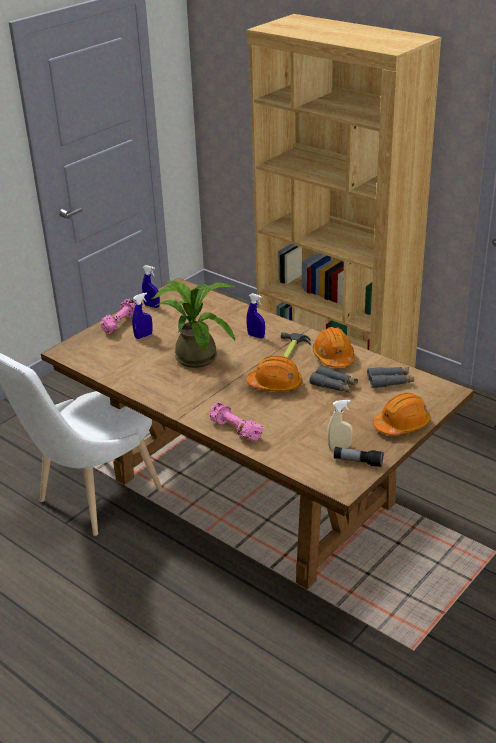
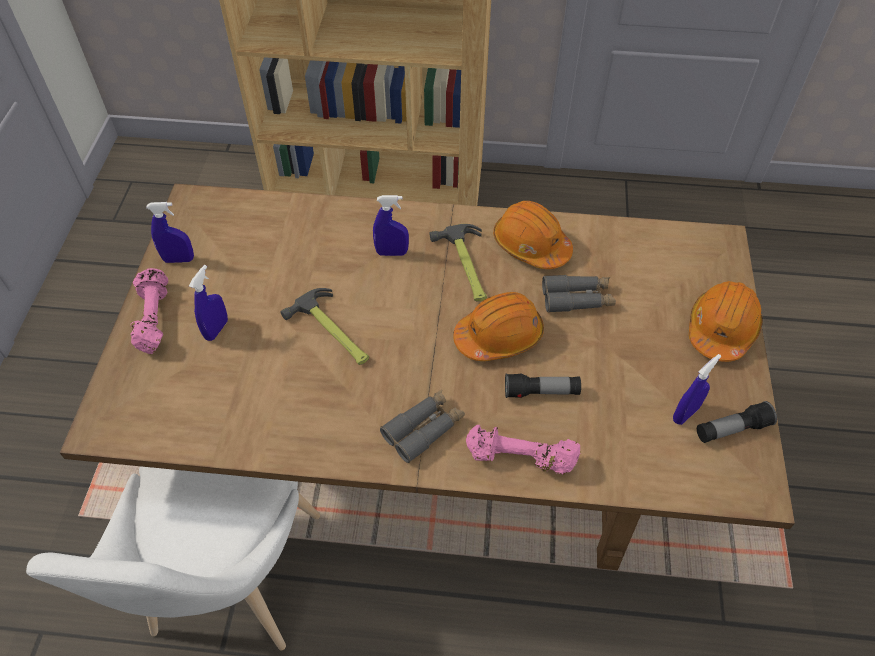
camera: 35 degrees left, 20 degrees up
(195, 355) = (333, 332): potted plant -> hammer
(272, 411) = (541, 392): none -> flashlight
(339, 447) = (685, 414): beige spray bottle -> blue spray bottle
(390, 381) = (639, 257): grey binoculars -> grey binoculars (424, 429)

